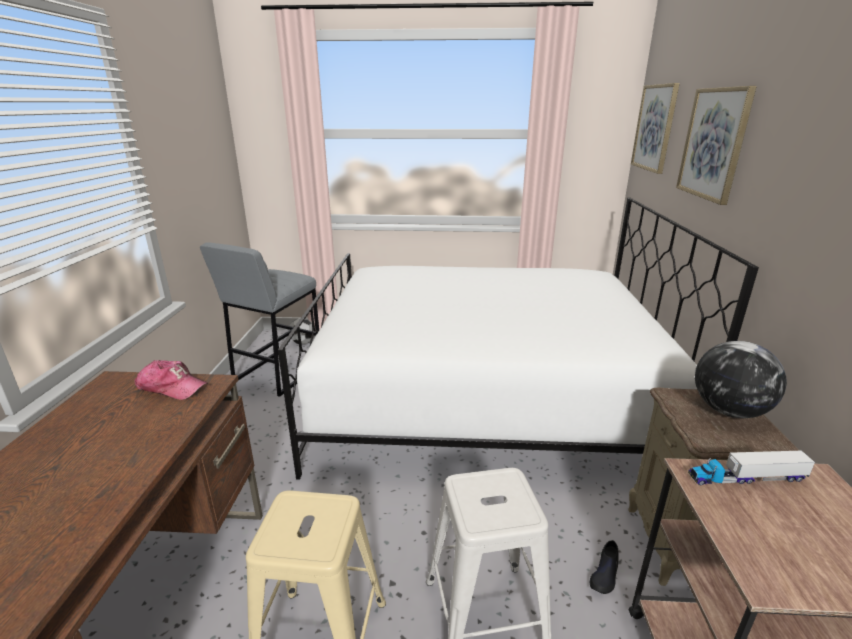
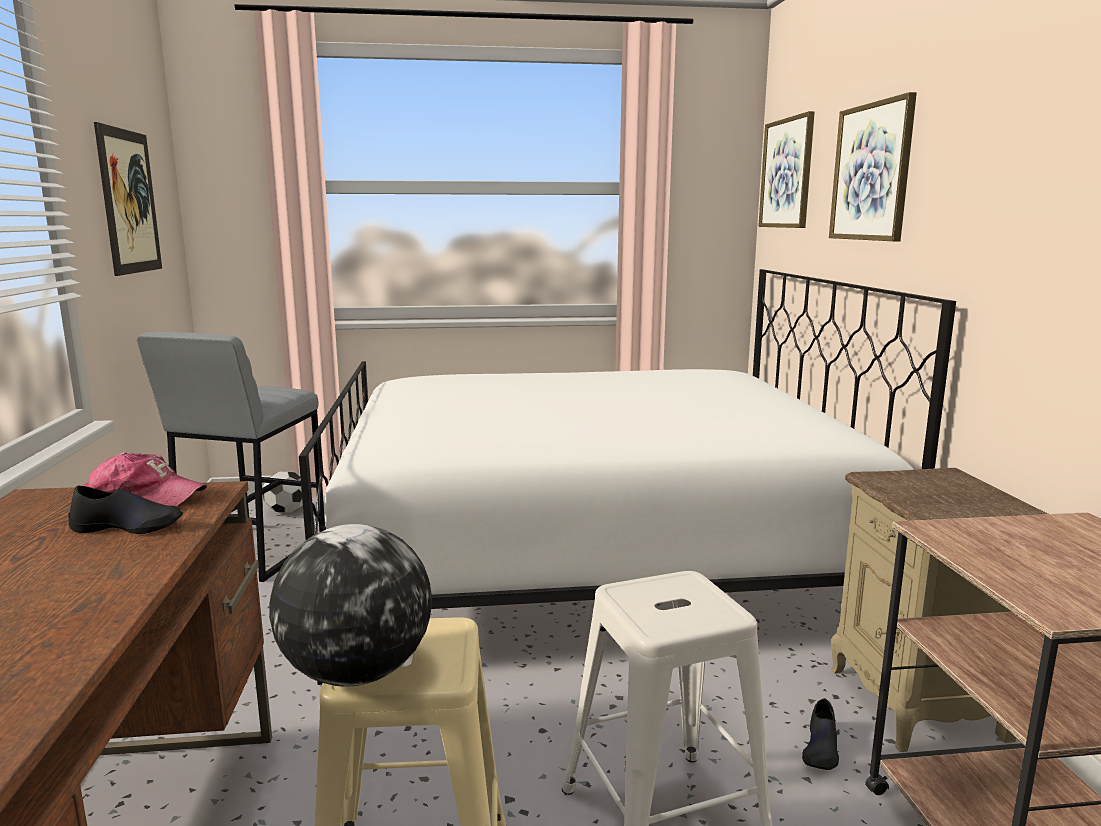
camera: 10 degrees left, 10 degrees down
(154, 415) = (128, 526): none -> black shoe
(194, 154) = (129, 202): none -> picture
(728, 411) = (950, 486): globe -> globe (356, 672)
(746, 478) = (999, 530): toy truck -> none

